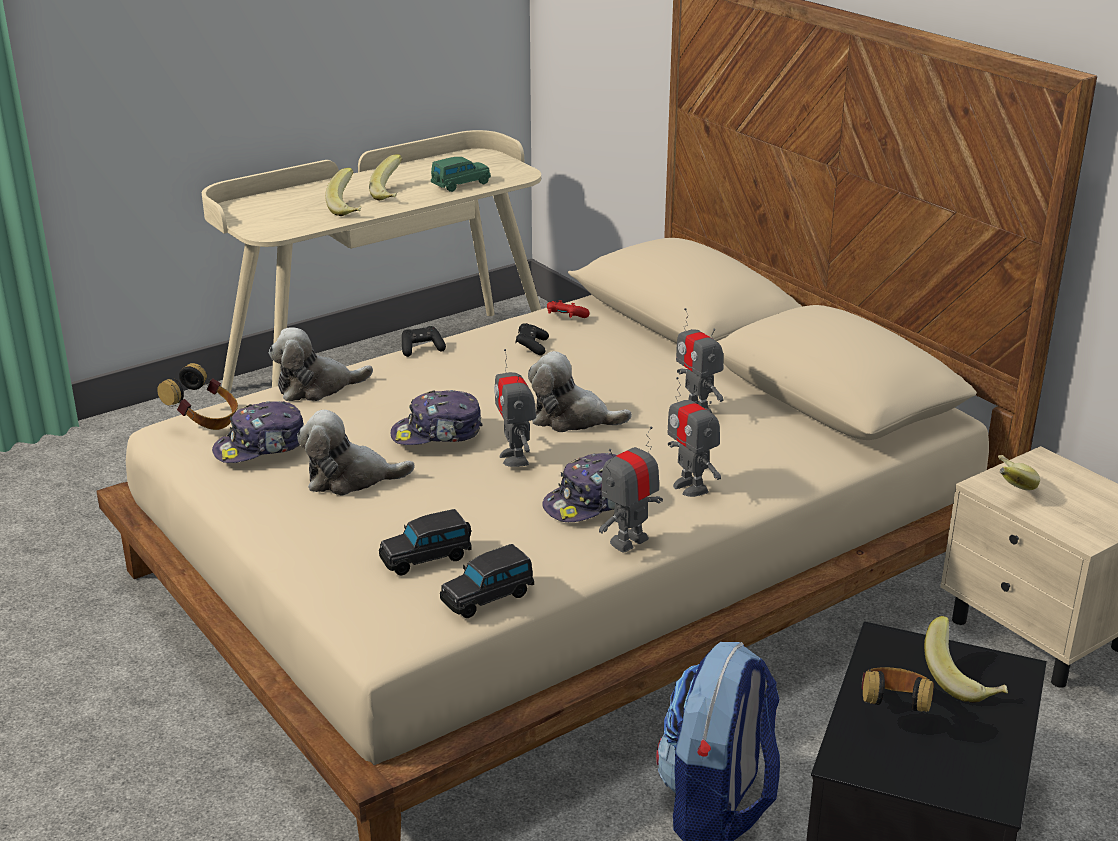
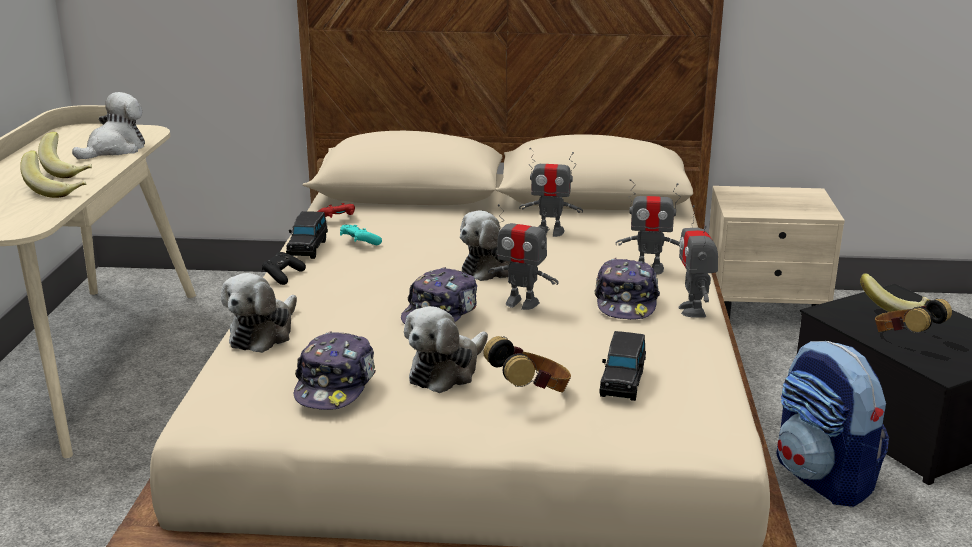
camera: 50 degrees left, 5 degrees down
(205, 421) = (233, 396): headphones -> headphones (530, 393)
(460, 185) = (115, 150): green toy car -> plush toy
(489, 597) = (709, 380): black toy car -> black toy car (308, 248)
(532, 346) = (359, 243): black game controller -> turquoise game controller
(1006, 487) = (746, 208): banana -> none

